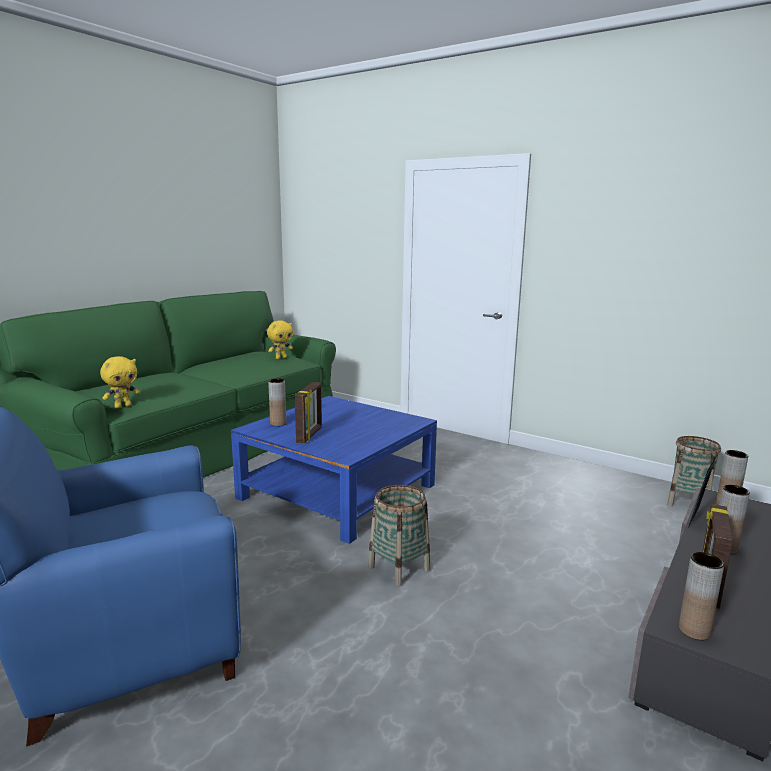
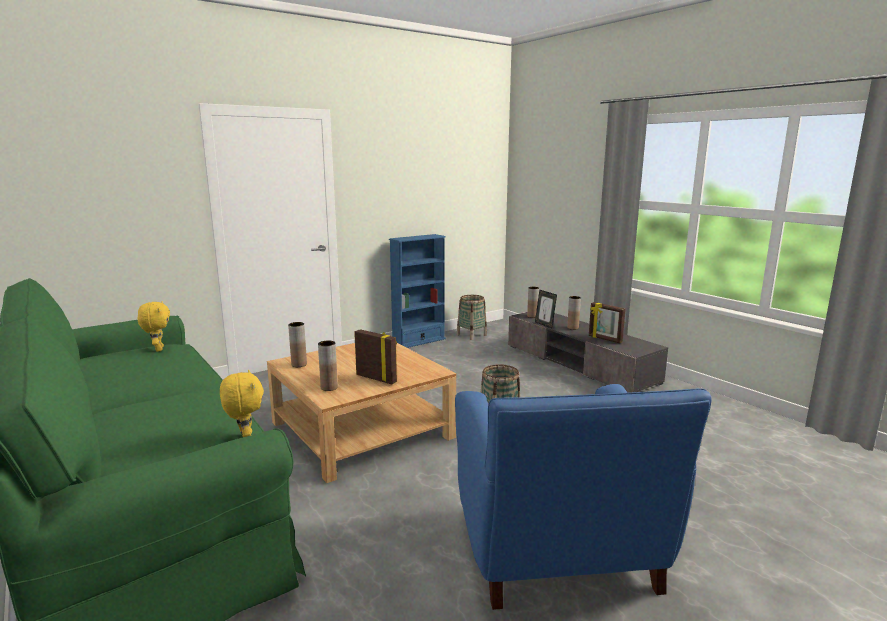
camera: 70 degrees left, 0 degrees up
(337, 491) = (361, 430): blue coffee table -> beige coffee table
(604, 473) = (418, 341): none -> blue bookcase
(694, 630) = (636, 350): brown vase -> brown vase (299, 364)

